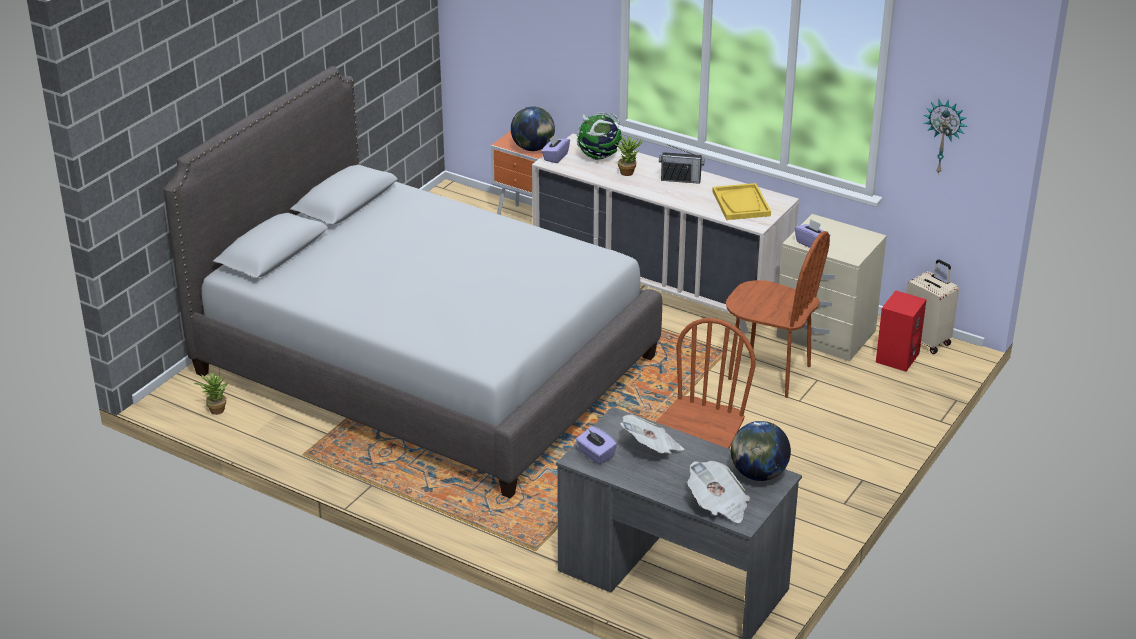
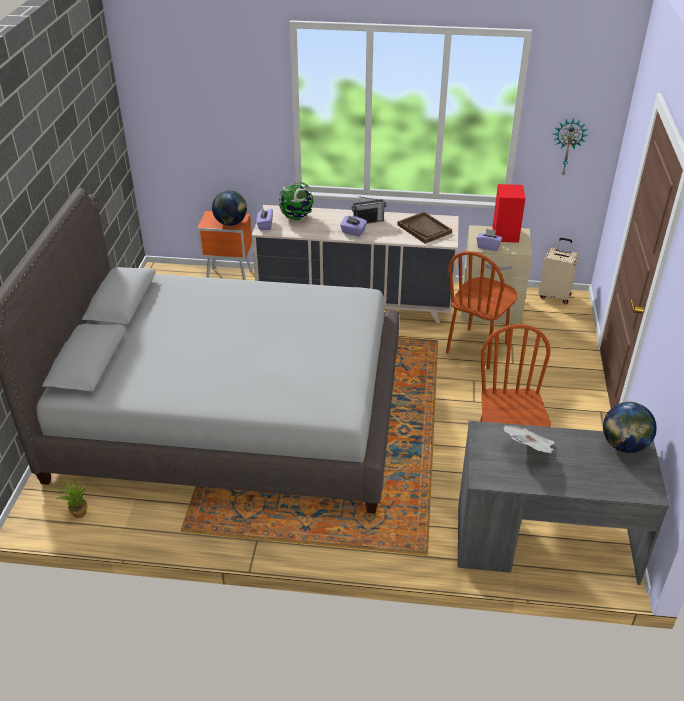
camera: 25 degrees left, 5 degrees up
(595, 454) = (493, 470): purple tissue box -> purple tissue box (353, 232)
(628, 171) = (326, 224): potted plant -> none
(718, 505) = (621, 484): newspaper -> none
(741, 204) = (424, 229): yellow tray -> brown tray
(769, 373) = (477, 348): brown chair -> brown chair turned 120 degrees clockwise
(897, 357) = (546, 312): red speaker -> red speaker (504, 234)

